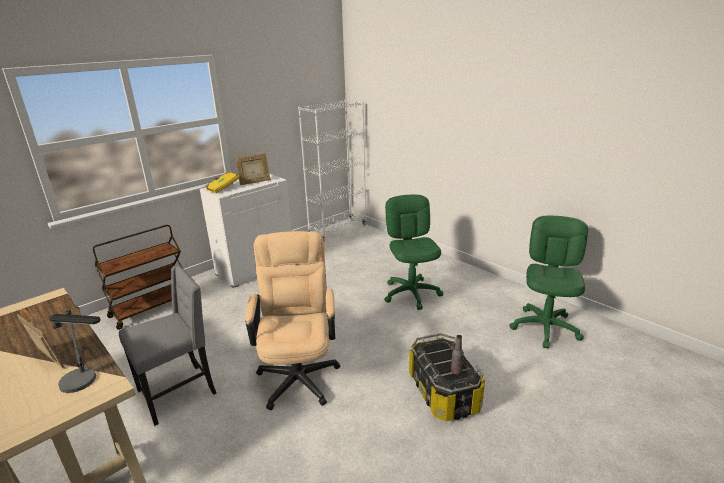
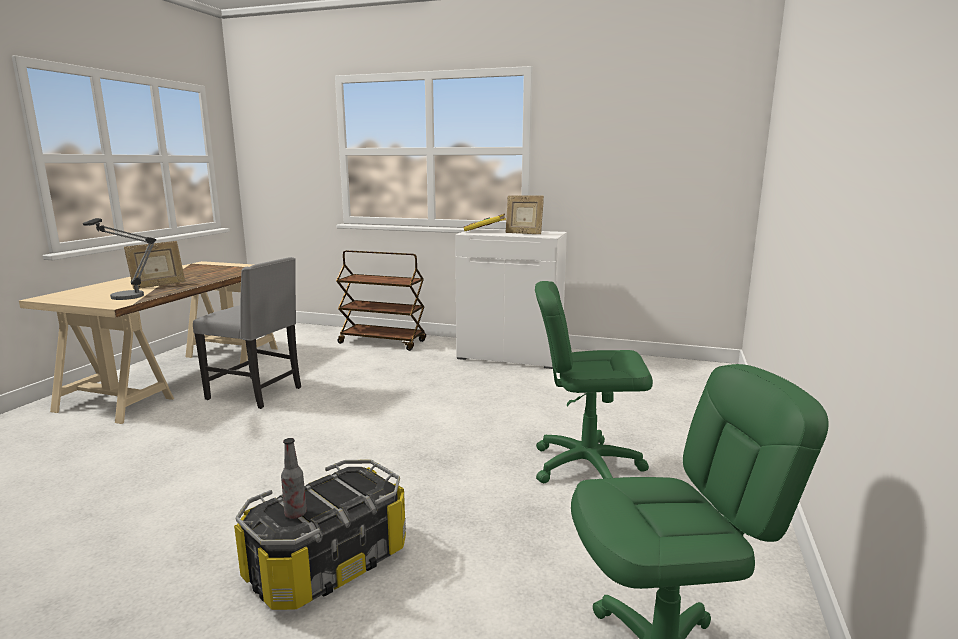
camera: 60 degrees right, 10 degrees down
(48, 361) = (158, 285): picture frame -> picture frame turned 45 degrees clockwise
(299, 373) = (318, 439): beige office chair -> none
(338, 230) = (684, 367): white bookcase -> none
(411, 293) = (586, 466): green office chair -> green office chair turned 135 degrees counterclockwise

